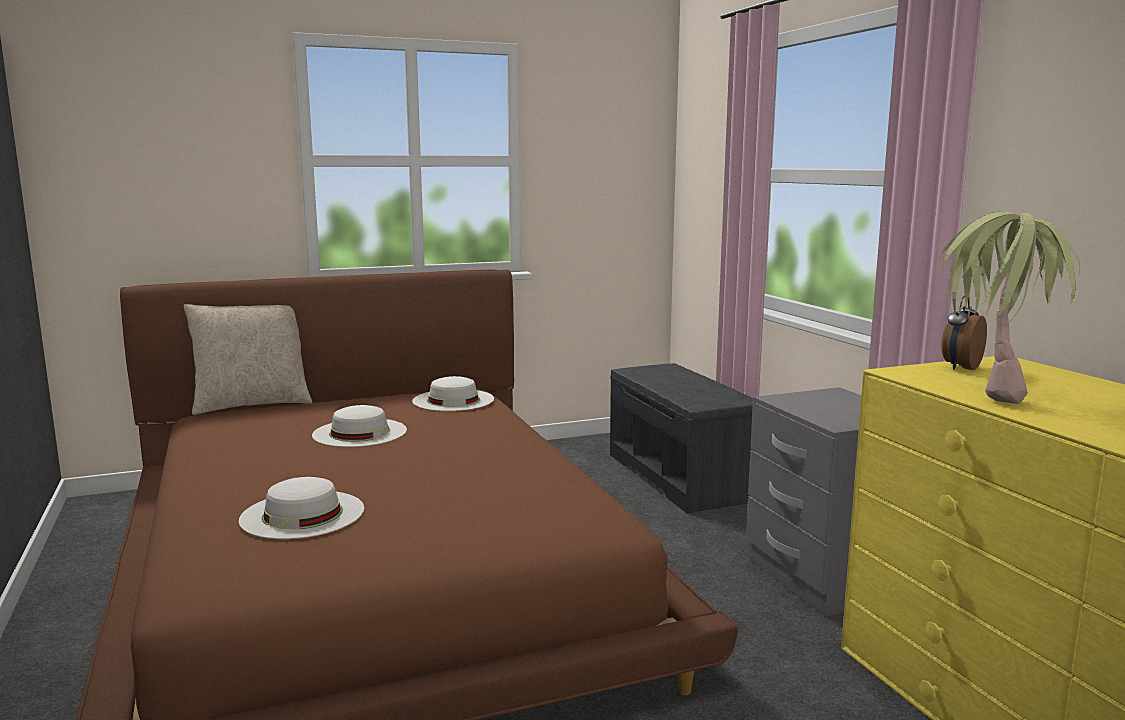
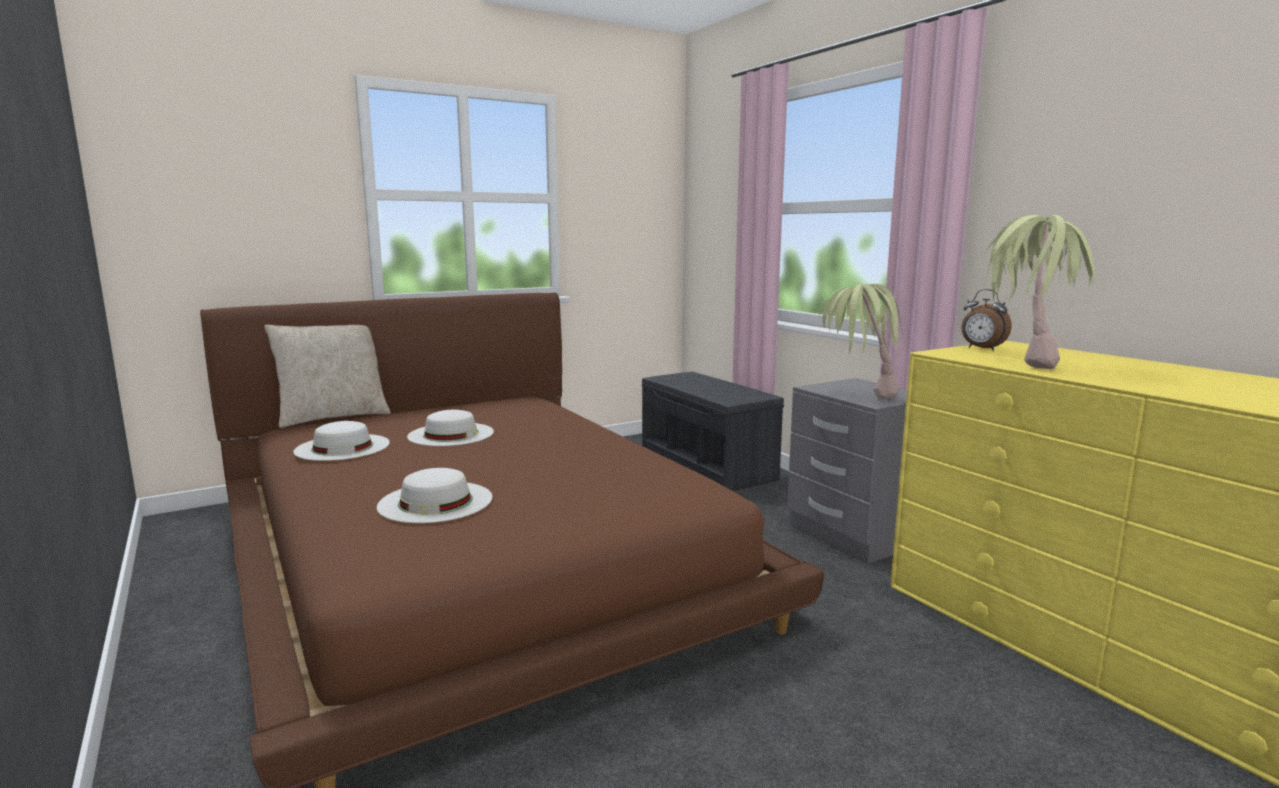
camera: 10 degrees left, 0 degrees up
(453, 400) = (521, 405): white hat -> white hat (342, 447)
(821, 416) = (857, 398): none -> potted plant
(960, 367) = (981, 349): alarm clock -> alarm clock turned 75 degrees counterclockwise

